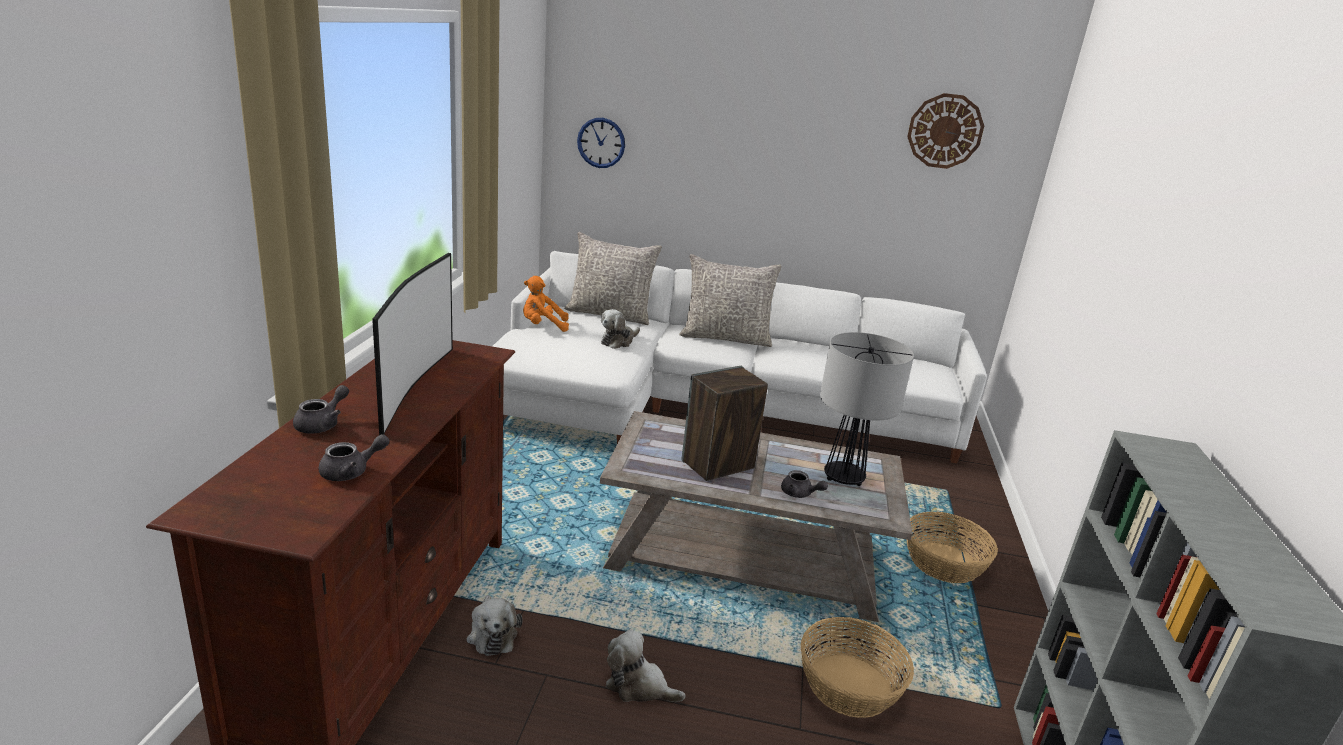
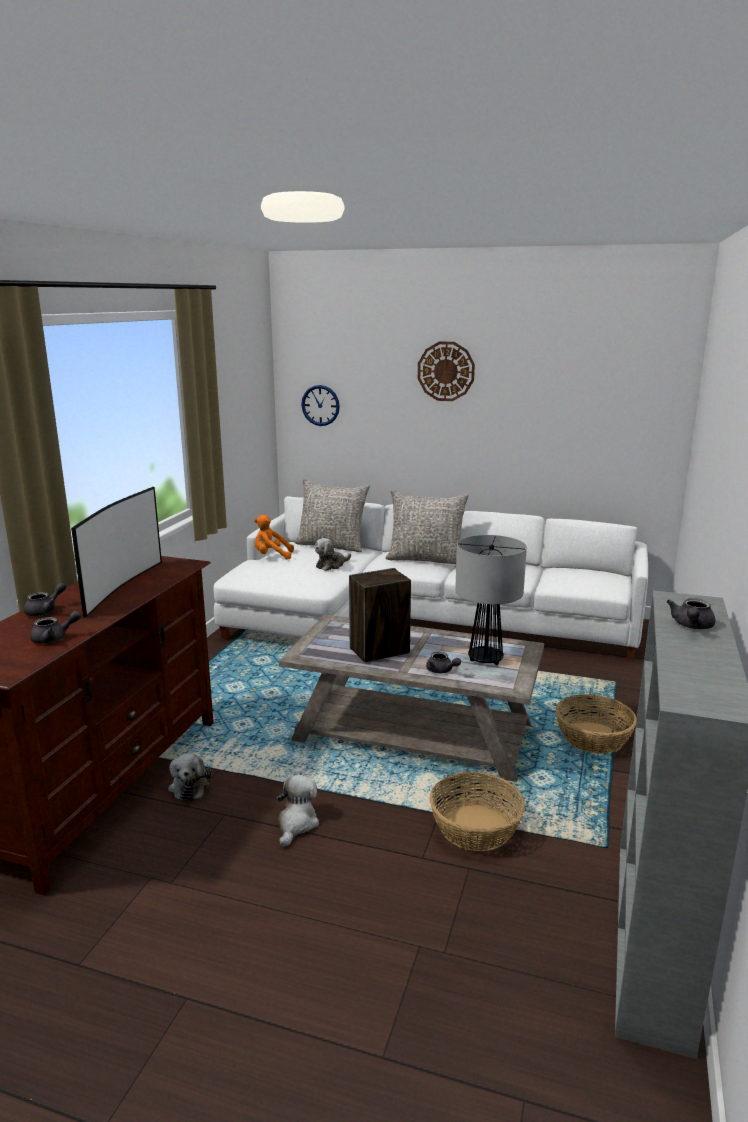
camera: 10 degrees right, 5 degrees down
(639, 686) = (296, 824): plush toy -> plush toy turned 75 degrees clockwise
(945, 131) = (603, 371): wall clock -> wall clock (446, 371)
(1194, 488) = (691, 626): none -> grey teapot

